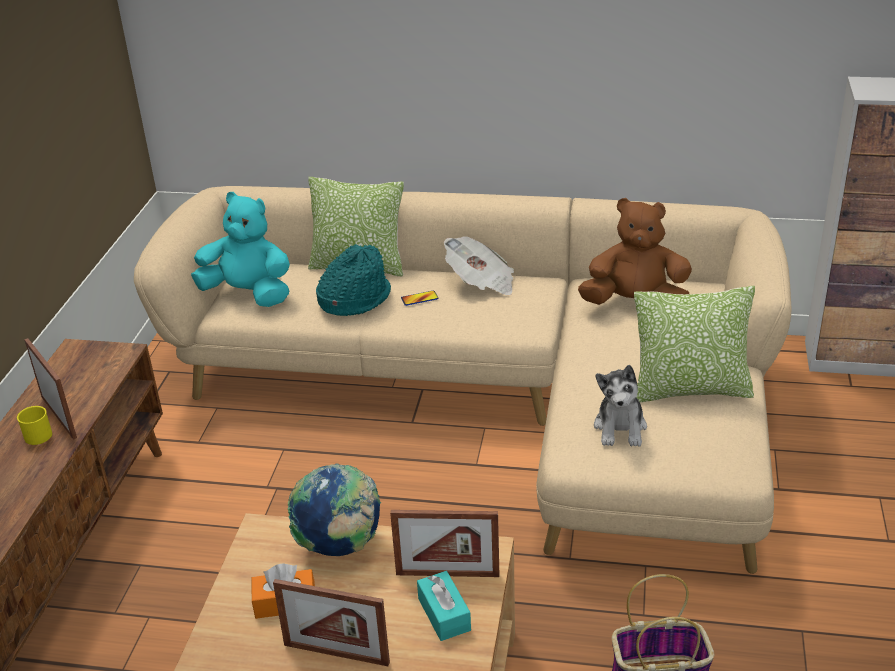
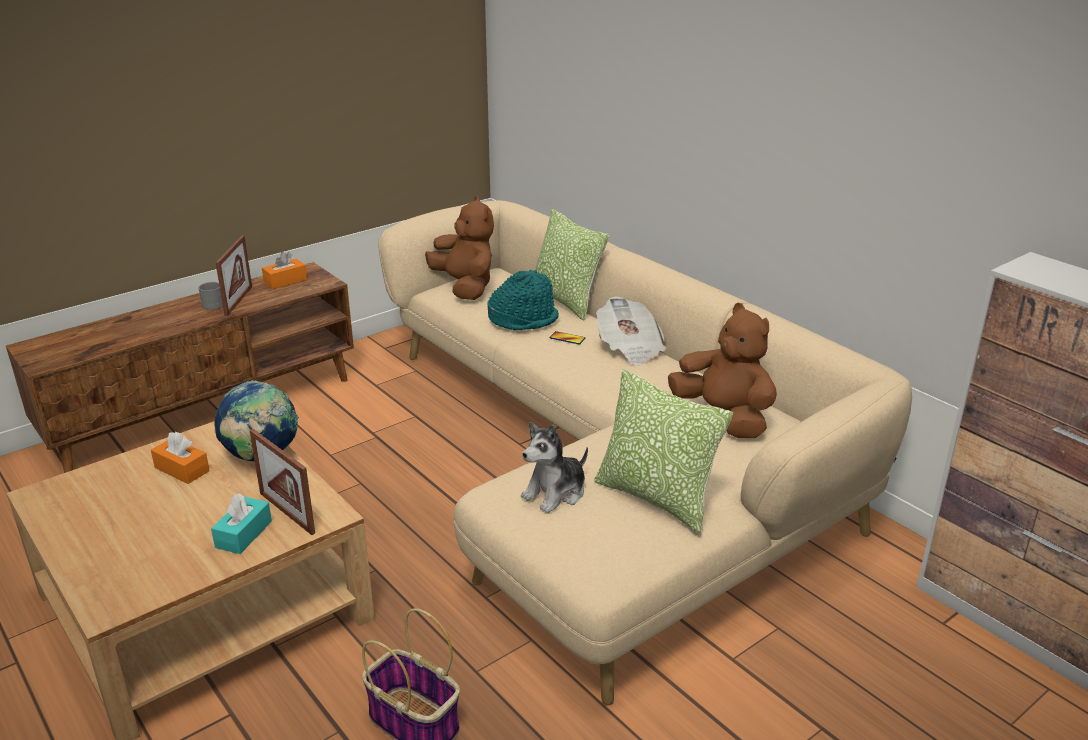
camera: 40 degrees right, 5 degrees down
(35, 434) = (213, 304): yellow mug -> grey mug
(73, 372) = (285, 281): none -> orange tissue box
(248, 294) = (465, 287): turquoise plush toy -> brown plush toy
(336, 654) = (155, 515): picture frame -> none

